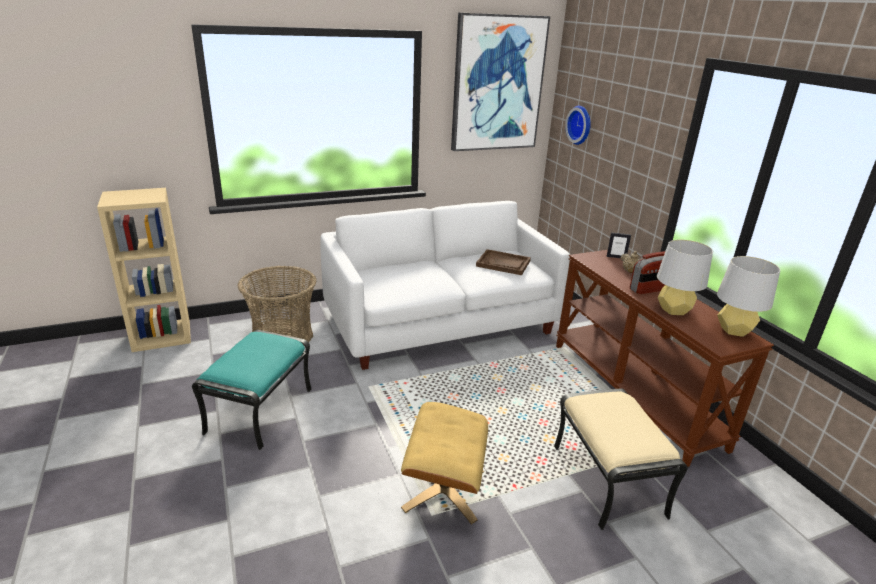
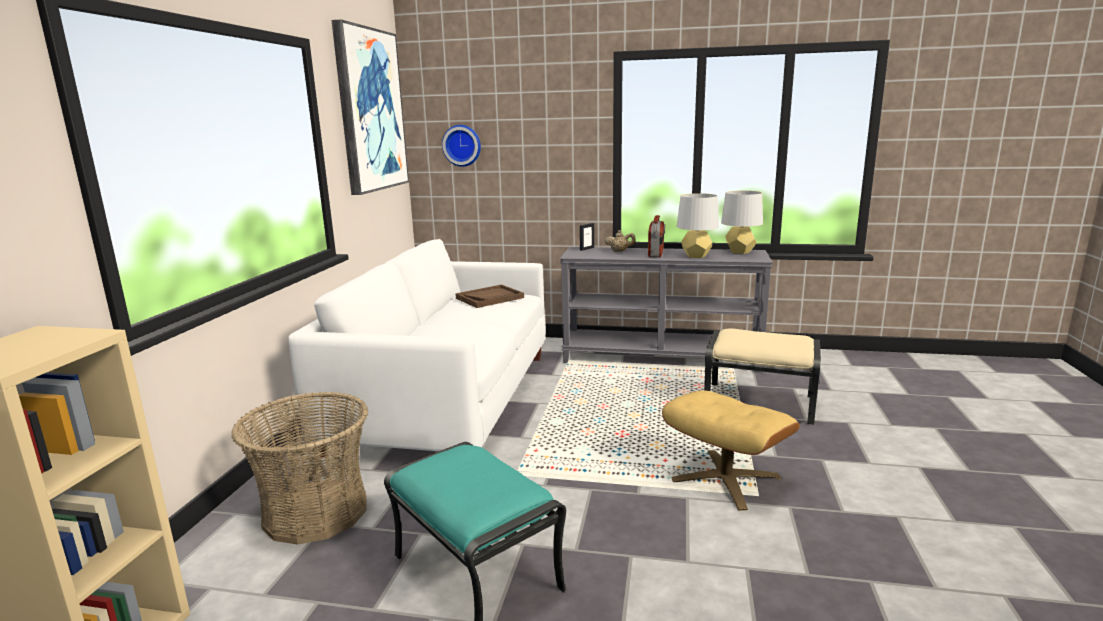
camera: 55 degrees left, 10 degrees down
(634, 393) = (661, 358): brown console table -> grey console table

